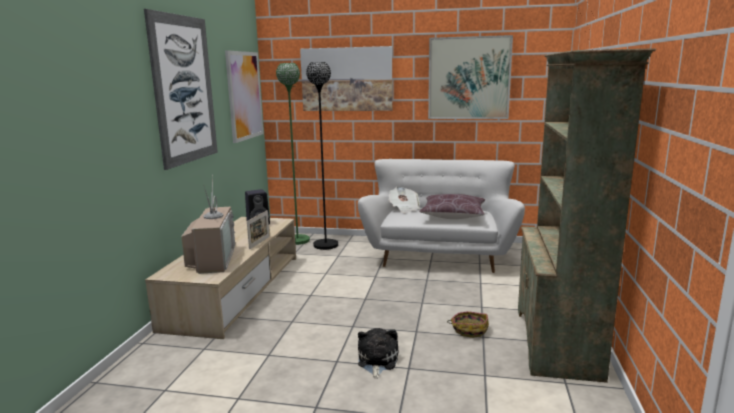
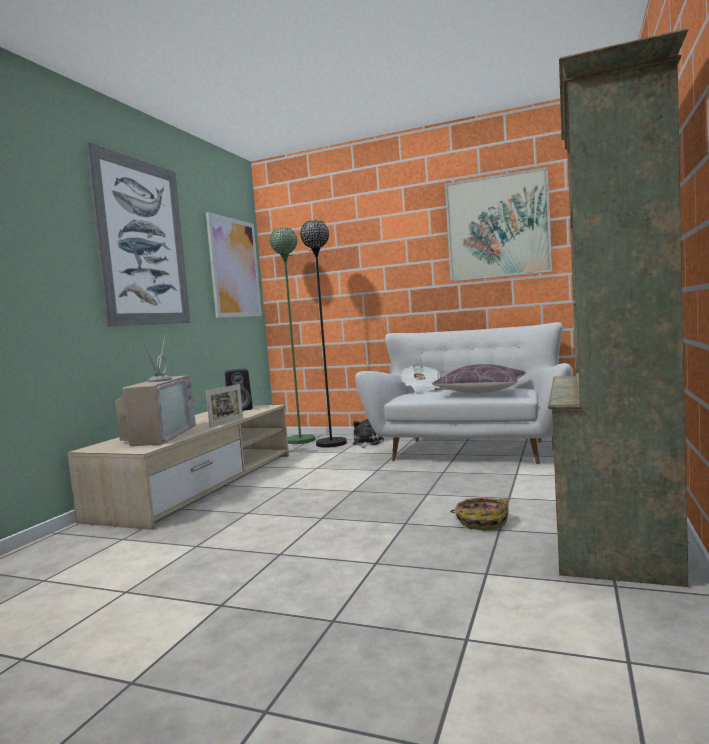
camera: 10 degrees right, 10 degrees down
(347, 79) = (353, 244): picture -> none
(377, 361) = (334, 555): plush toy -> plush toy (367, 442)

